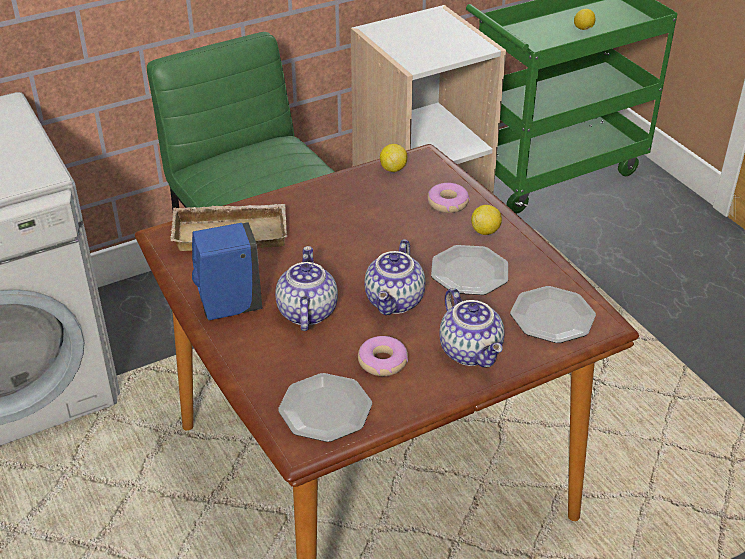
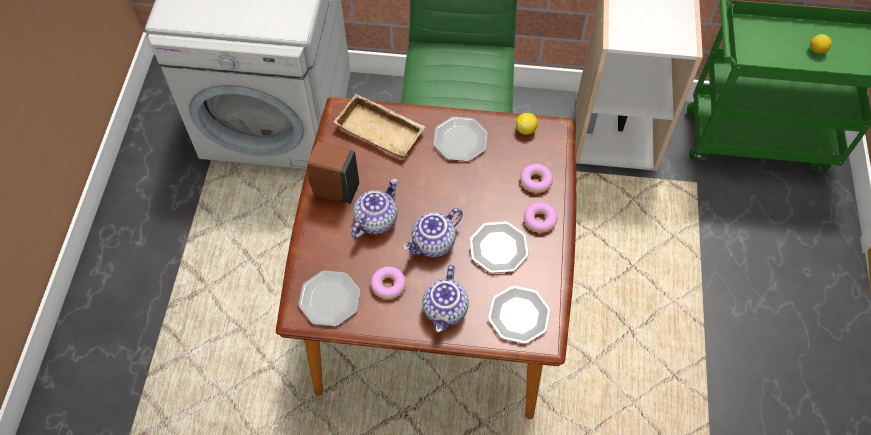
camera: 35 degrees right, 20 degrees up
(227, 308) = (334, 190): blue soap dispenser -> brown soap dispenser
(333, 205) = (460, 140): none -> plate
(485, 231) = (539, 220): lemon -> donut

